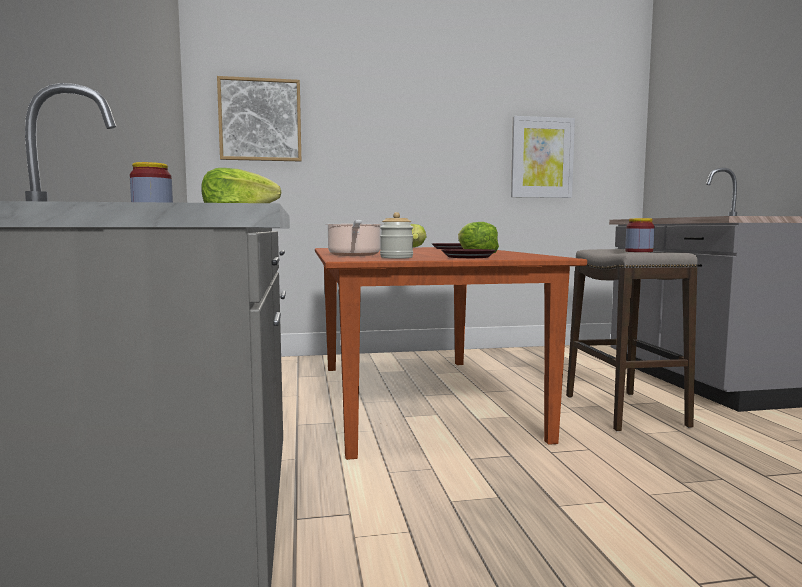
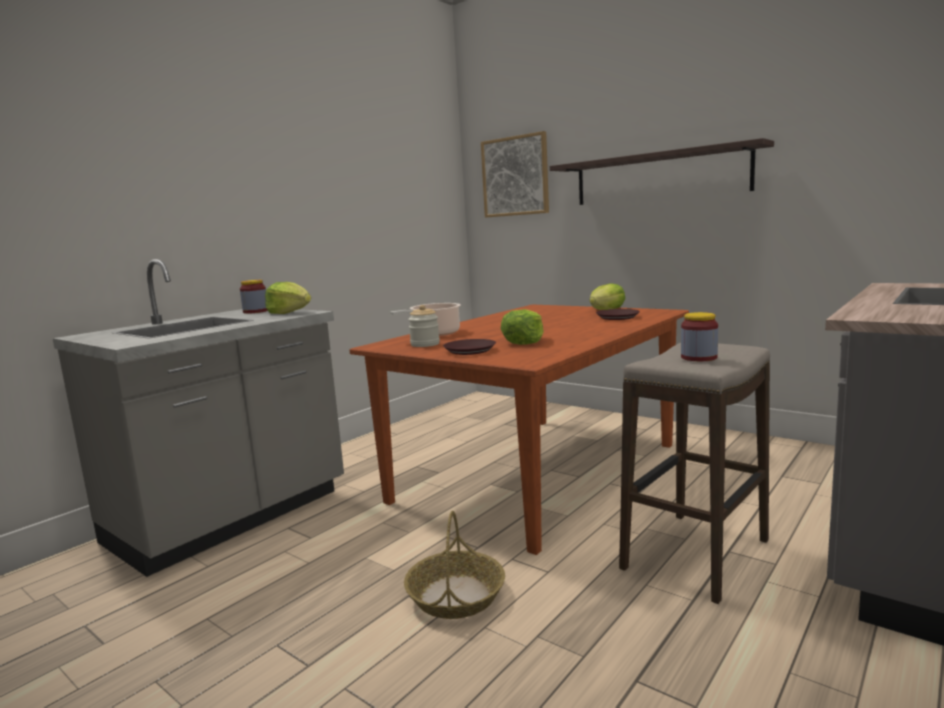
camera: 50 degrees right, 5 degrees up
(413, 140) = (659, 177): none -> shelf
(542, 158) = (846, 177): picture -> none
(585, 488) = (456, 596): none -> basket

